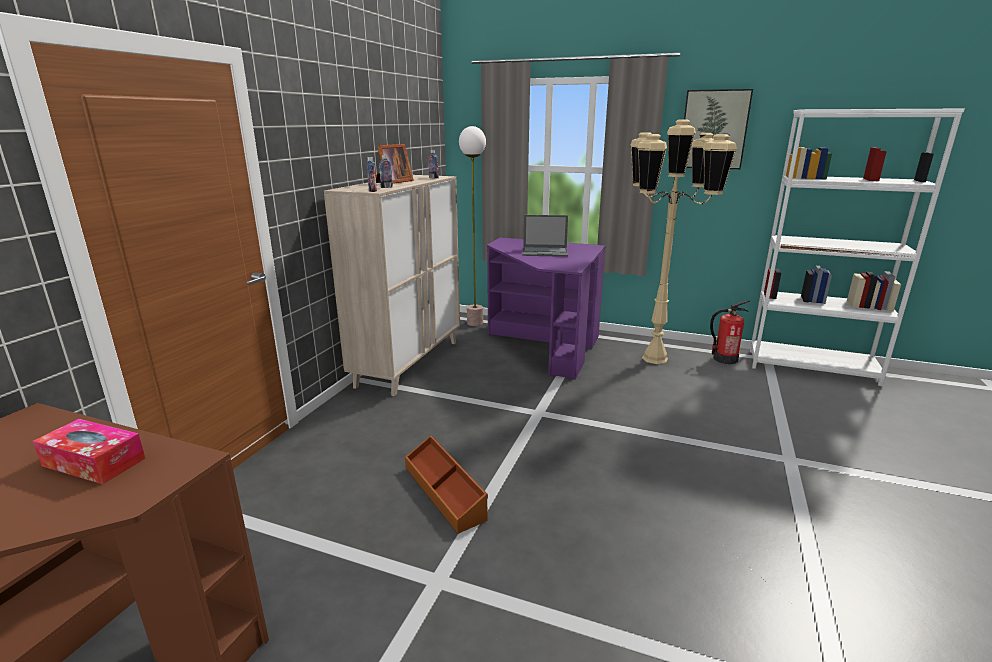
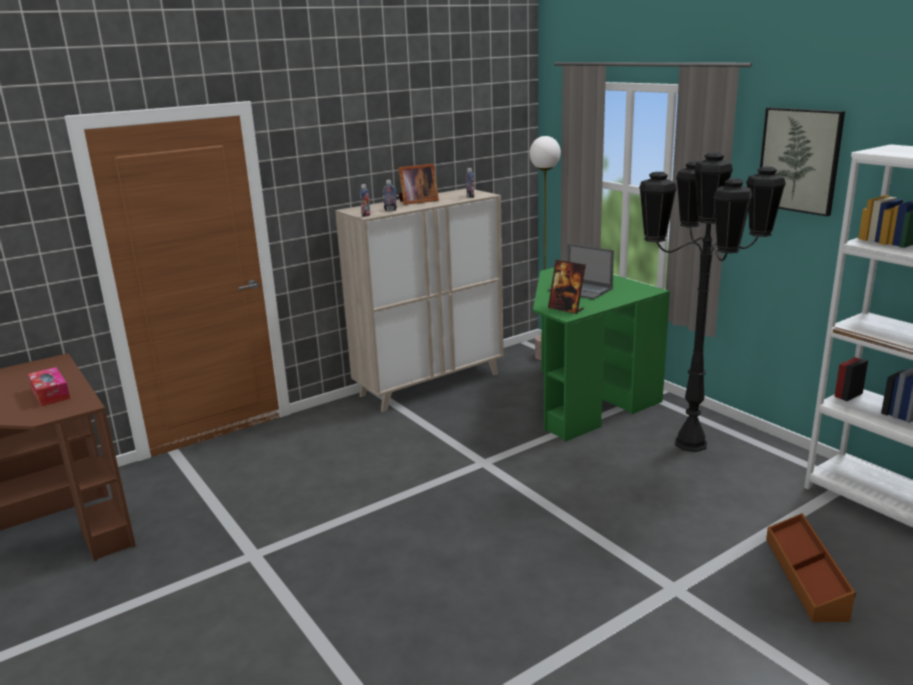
camera: 35 degrees right, 0 degrees up
(445, 492) = (327, 500): brown storage box -> brown storage box (806, 577)
(543, 345) = (582, 397): purple desk -> green desk
(562, 264) = (566, 309): none -> picture frame
(655, 359) = (690, 444): beige floor lamp -> black floor lamp
(724, 359) = (783, 467): fire extinguisher -> none

